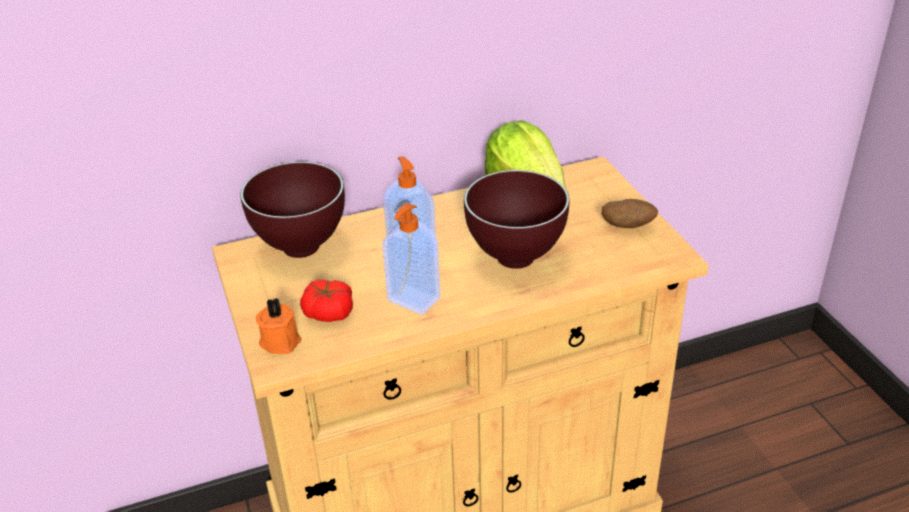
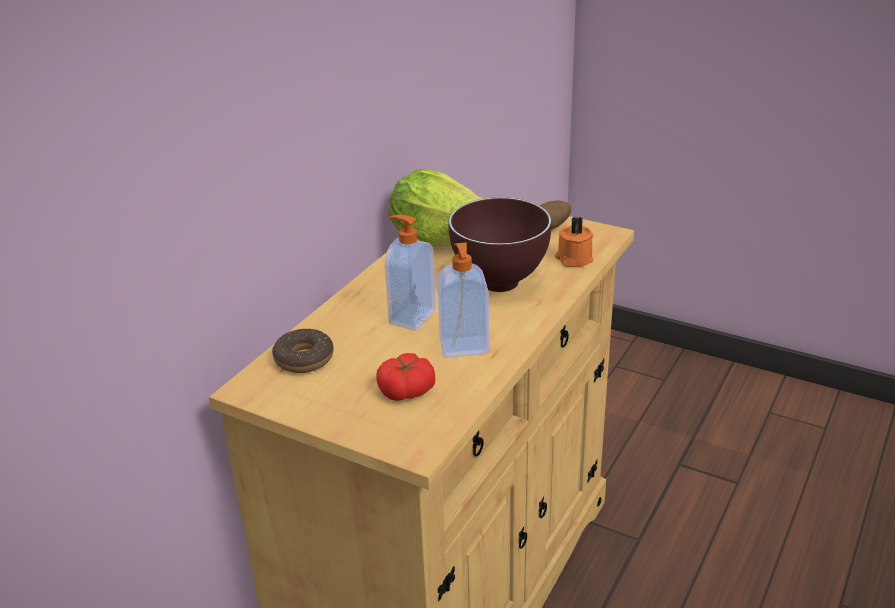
camera: 40 degrees left, 5 degrees down
(280, 340) = (396, 431): orange candle -> orange candle (573, 259)
(299, 249) = (304, 359): brown bowl -> donut

